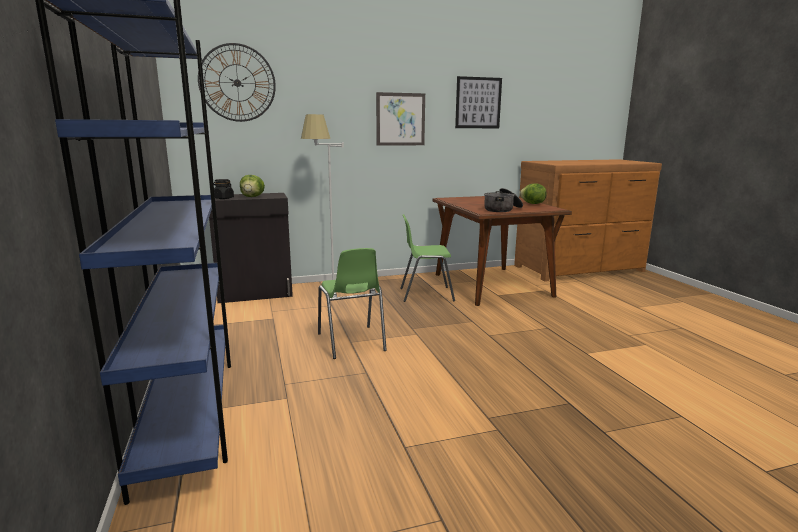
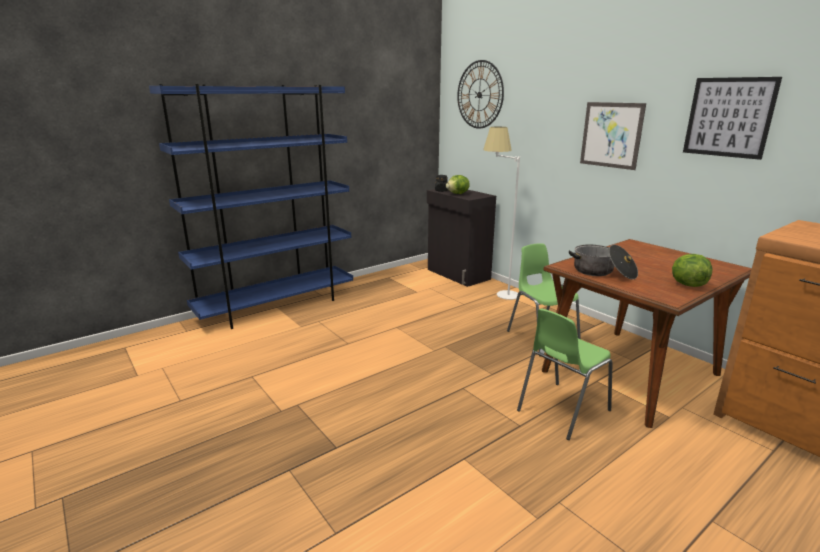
camera: 70 degrees right, 5 degrees up
(351, 342) = (395, 327): green chair -> green chair (562, 410)

